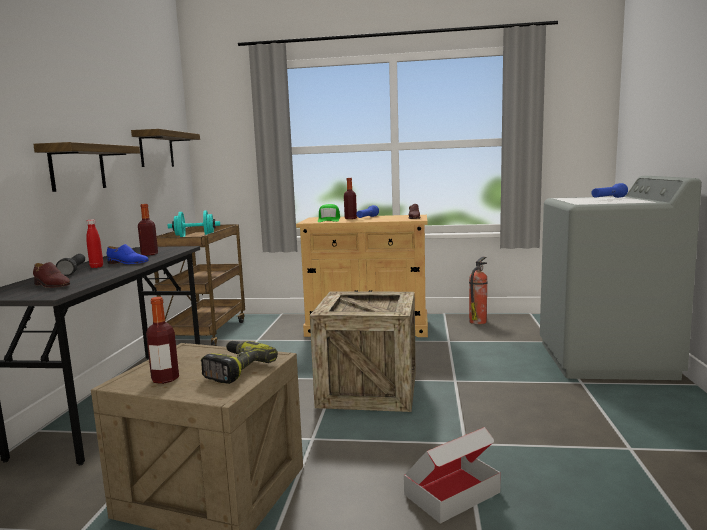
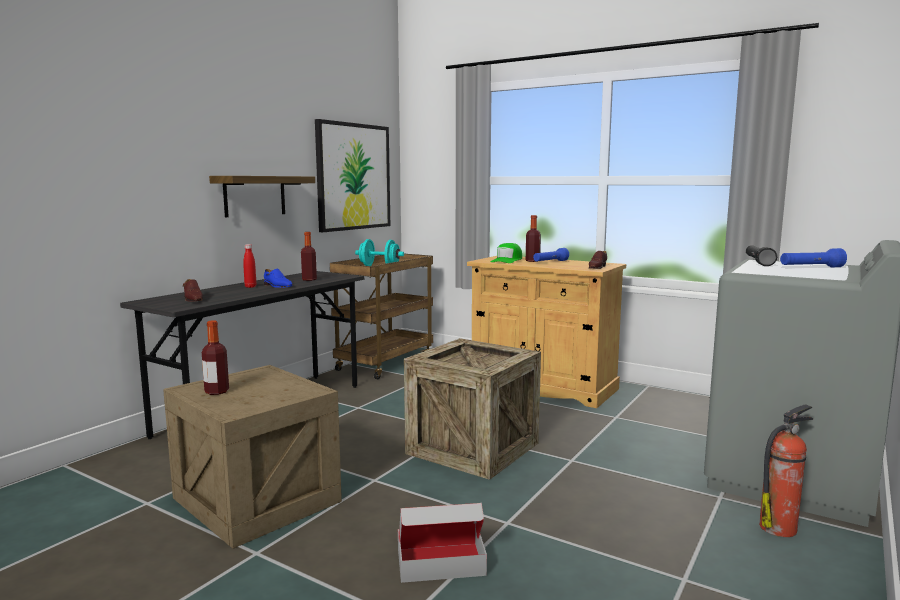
camera: 25 degrees right, 0 degrees up
(74, 271) = (229, 288): black flashlight -> black flashlight (758, 262)
(156, 149) = (353, 176): shelf -> picture
(235, 369) = (272, 394): power drill -> none
(478, 321) = (679, 402): fire extinguisher -> fire extinguisher (779, 527)

